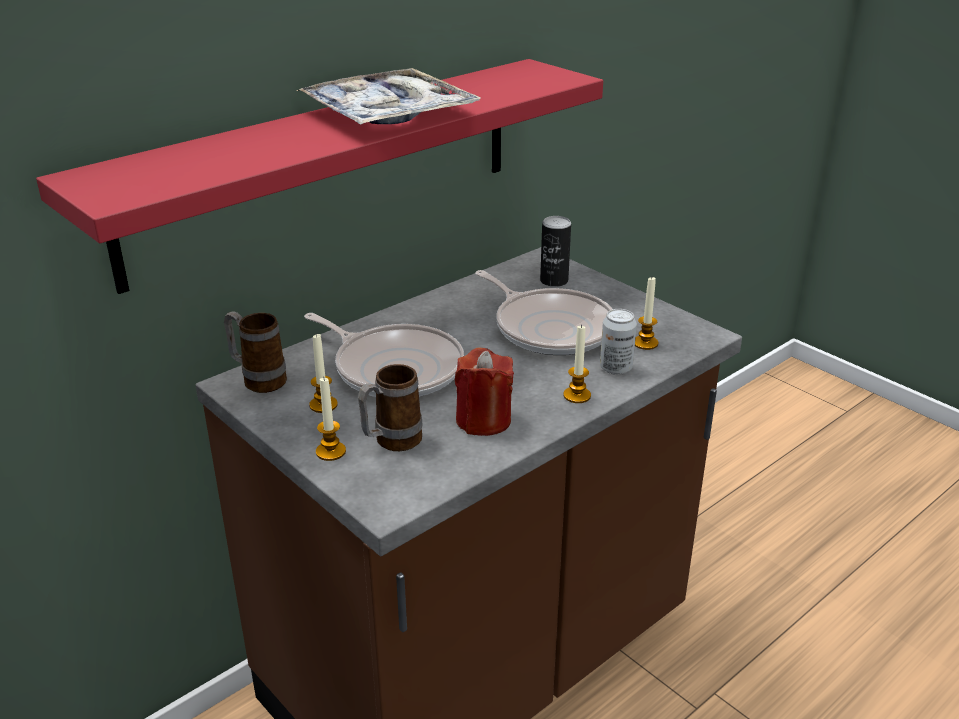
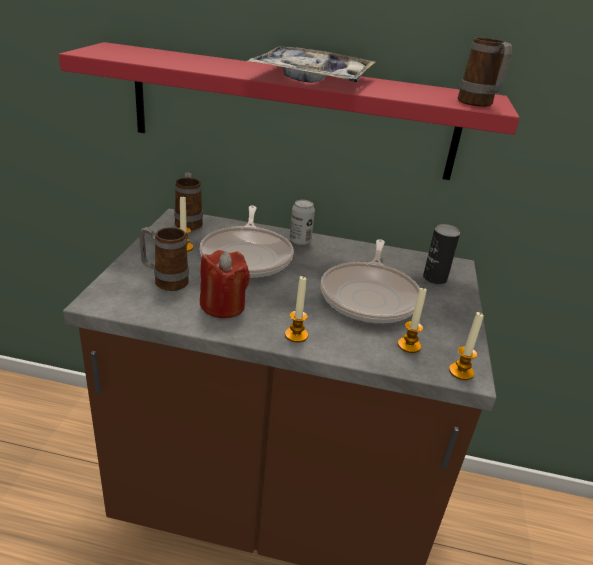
camera: 50 degrees right, 0 degrees up
(331, 452) = (138, 265): candle -> candle (461, 372)
(555, 80) = (478, 104): none -> mug
(615, 368) = (355, 342): can -> can (300, 241)

